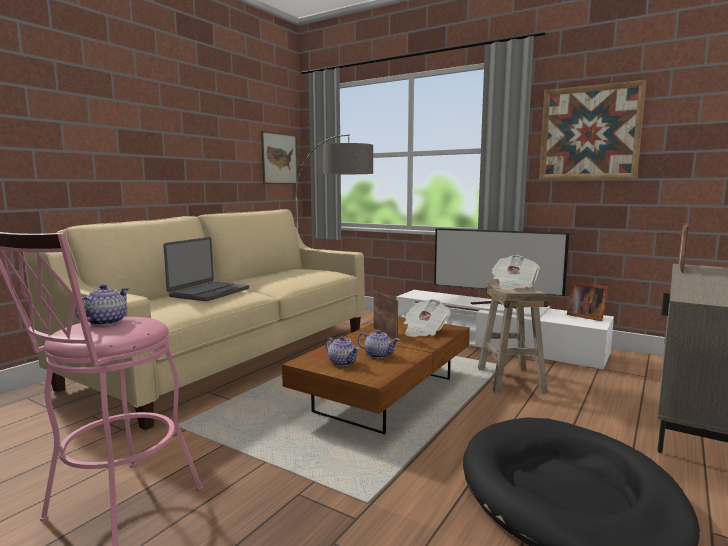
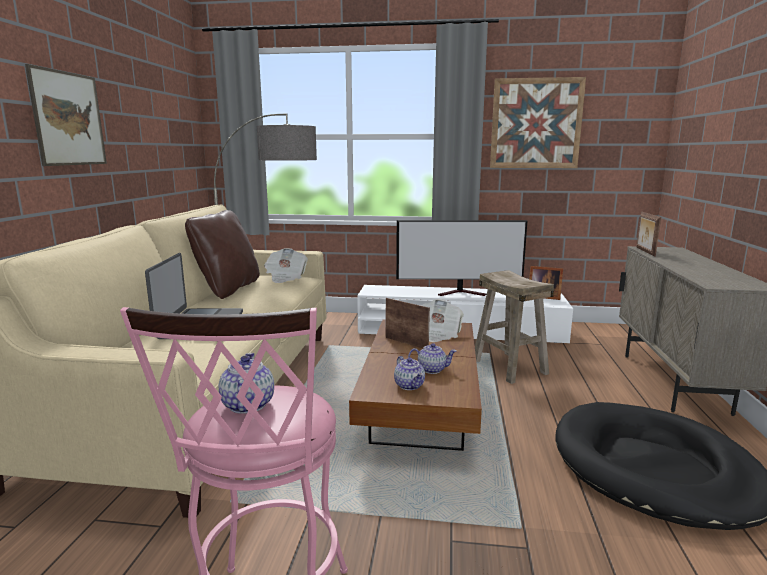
camera: 25 degrees left, 5 degrees up
(267, 274) = (228, 289): none -> brown pillow
(279, 158) = (184, 138): picture -> picture (68, 119)
(342, 363) = (410, 385): teapot -> teapot turned 45 degrees clockwise
(513, 285) = (509, 277): newspaper -> newspaper (285, 277)

